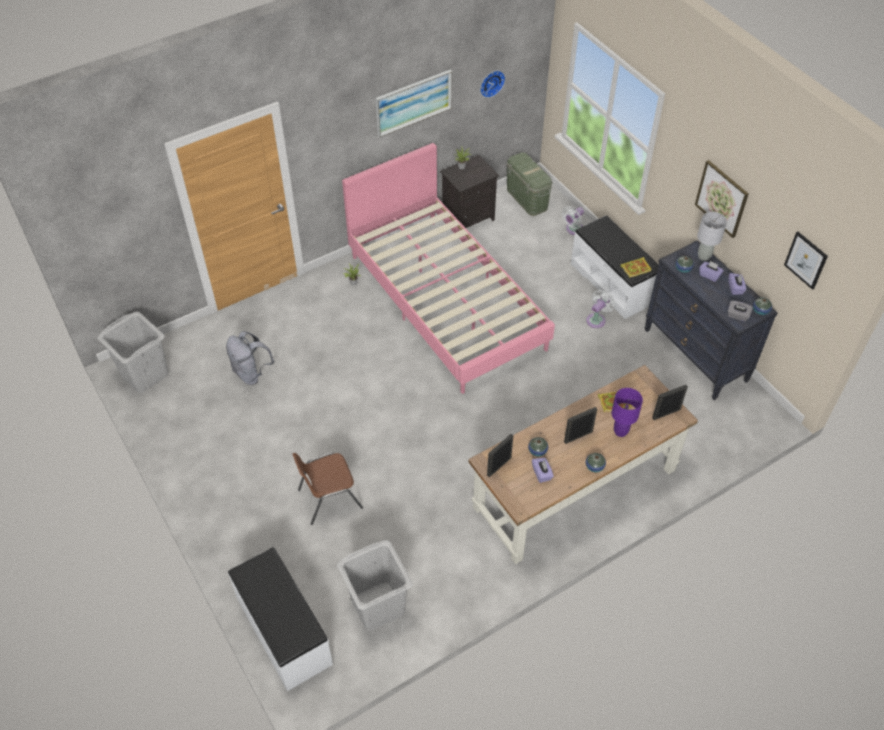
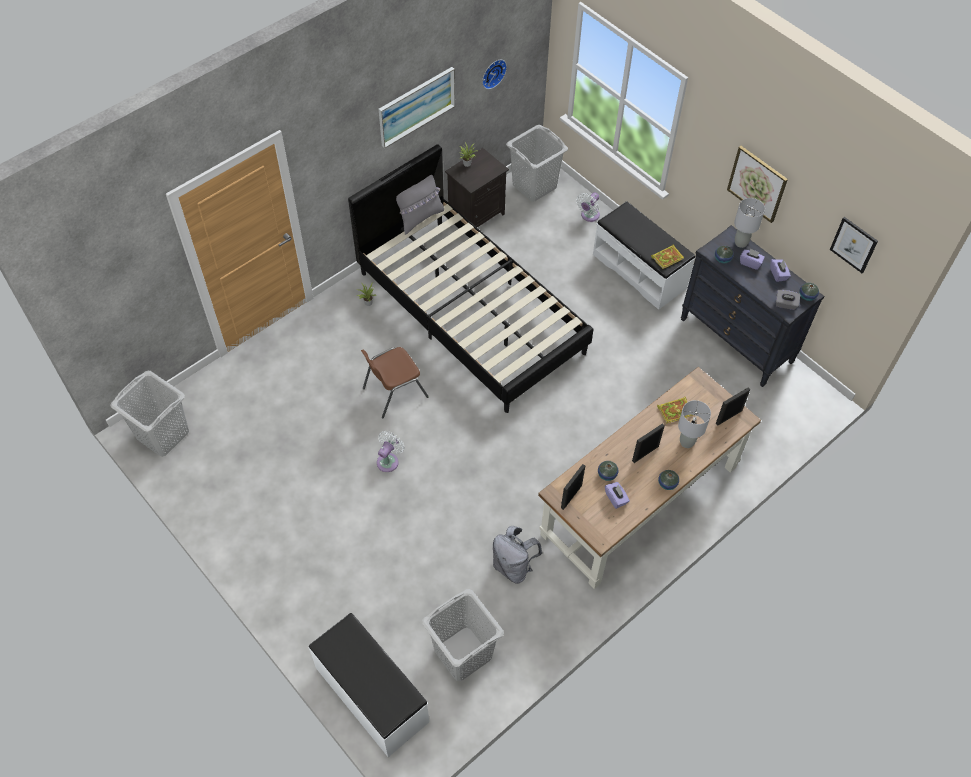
camera: 10 degrees left, 5 degrees up
(251, 373) = (279, 418): grey backpack -> grey backpack (513, 566)
(329, 498) = (389, 546): brown chair -> brown chair (394, 392)
(411, 211) = (419, 217): none -> grey pillow
(446, 301) = (470, 311): pink bed -> black bed
(527, 199) = (534, 186): green storage box -> grey laundry basket
(597, 319) = (630, 313): white fan -> white fan (389, 460)
(621, 432) = (687, 442): purple table lamp -> grey table lamp

